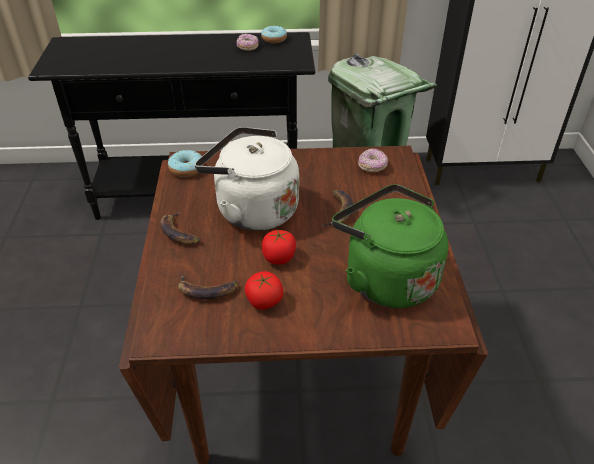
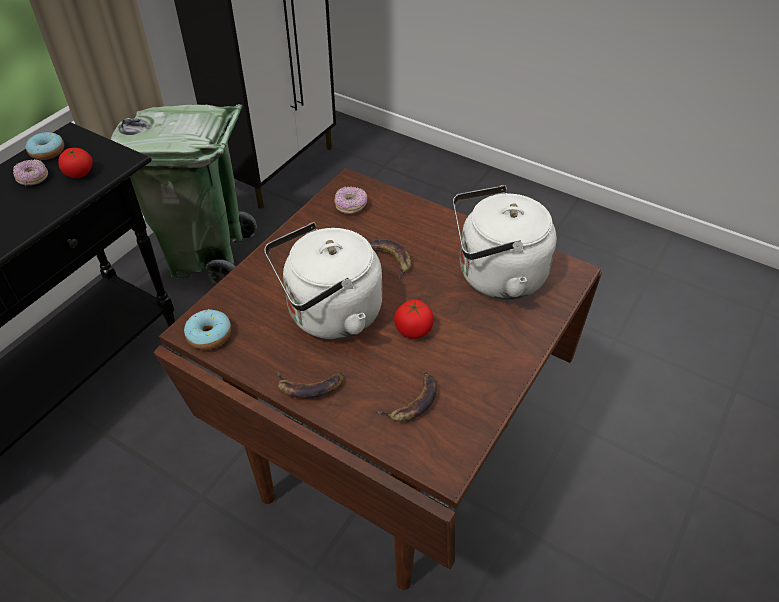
camera: 55 degrees left, 5 degrees up
(264, 301) = (460, 367): tomato -> tomato (79, 173)
(386, 278) = (495, 276): green kettle -> white kettle

